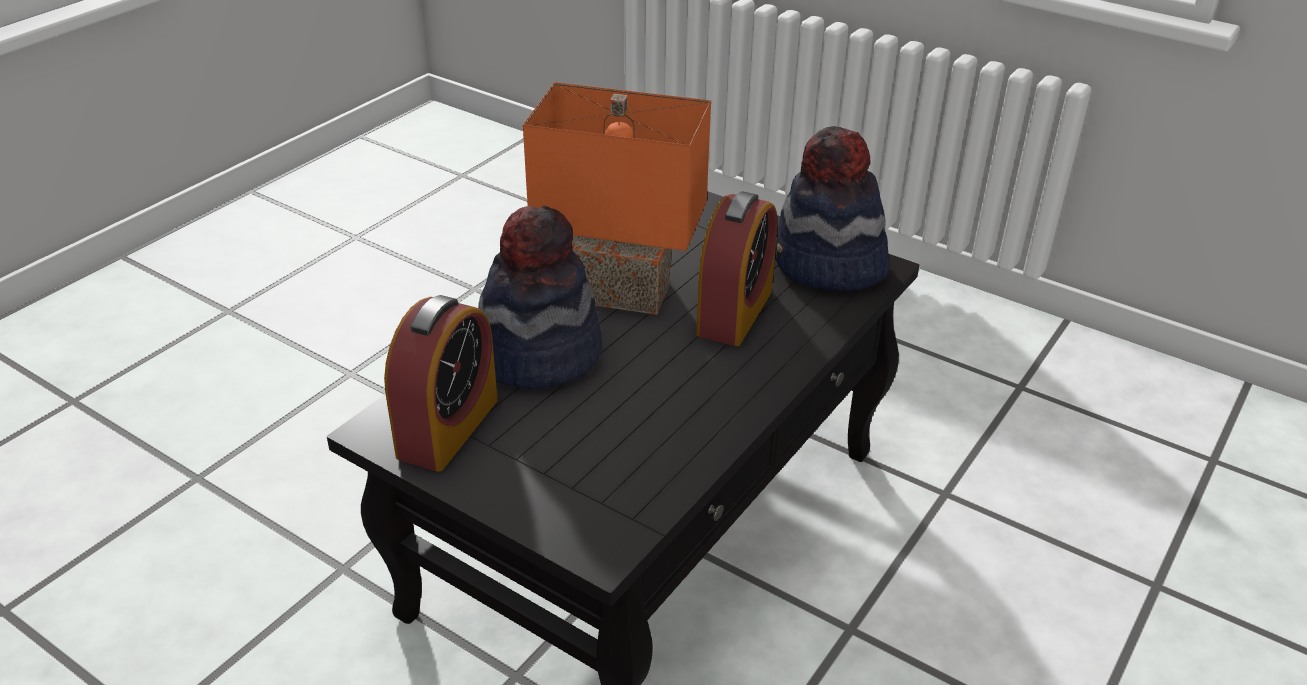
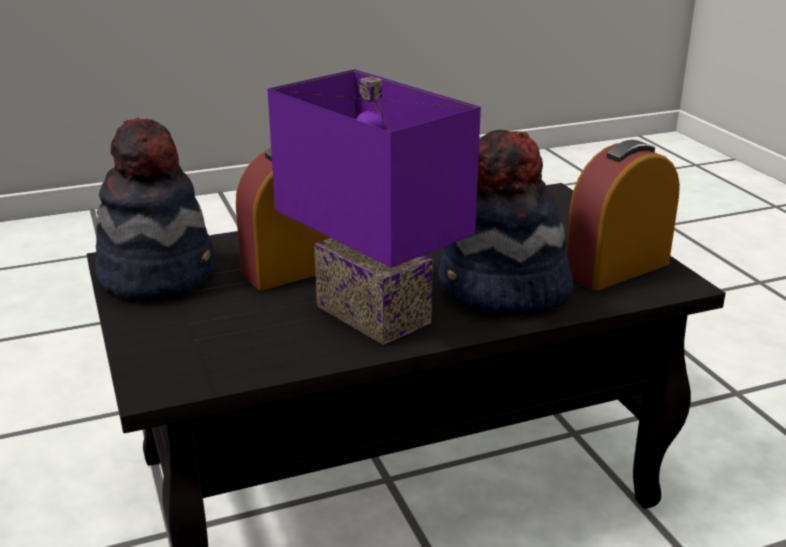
camera: 145 degrees left, 10 degrees down
(622, 290) = (367, 315): orange table lamp -> purple table lamp

